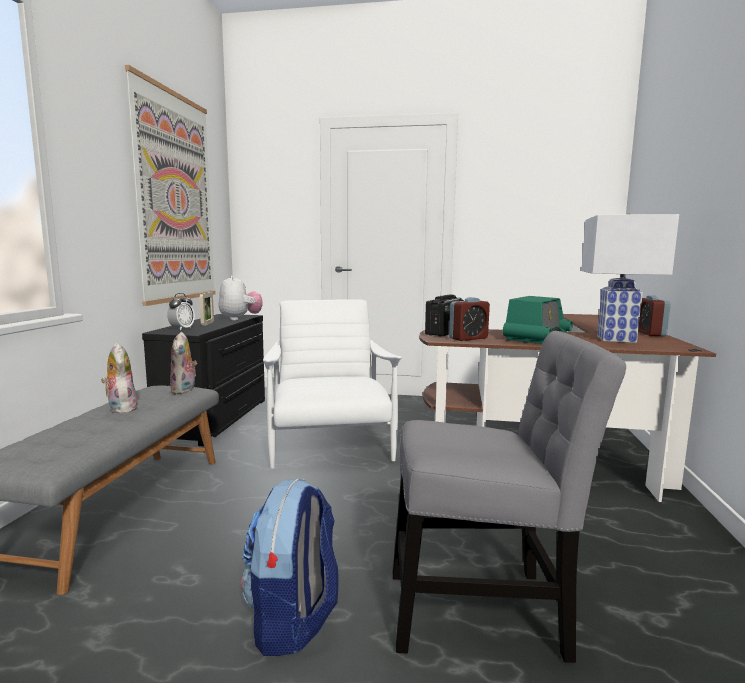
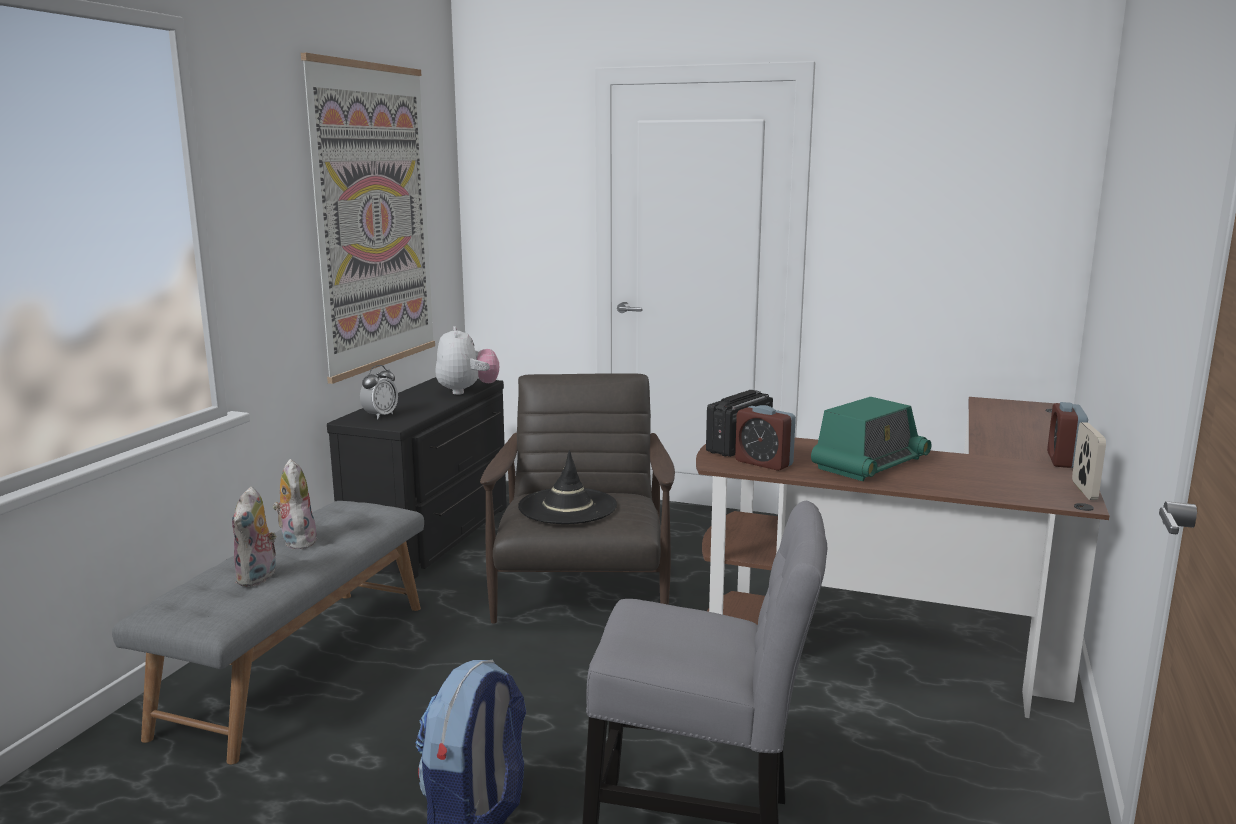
camera: 10 degrees right, 5 degrees up
(184, 391) = (378, 514): plush toy -> plush toy (258, 578)
(207, 323) = (418, 402): picture frame -> picture frame (1084, 490)
(323, 382) = (567, 507): none -> black hat
(329, 443) = (582, 589): white armchair -> brown armchair
(468, 338) = (763, 463): alarm clock -> alarm clock turned 60 degrees clockwise
(615, 339) = (987, 474): white table lamp -> none

